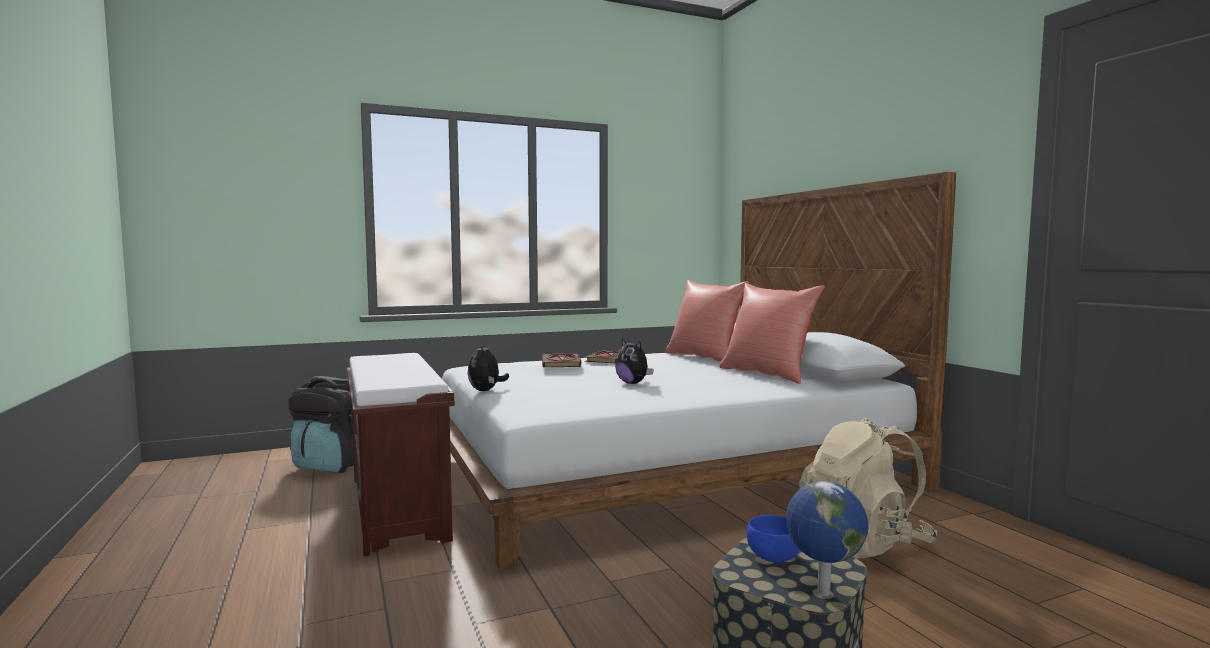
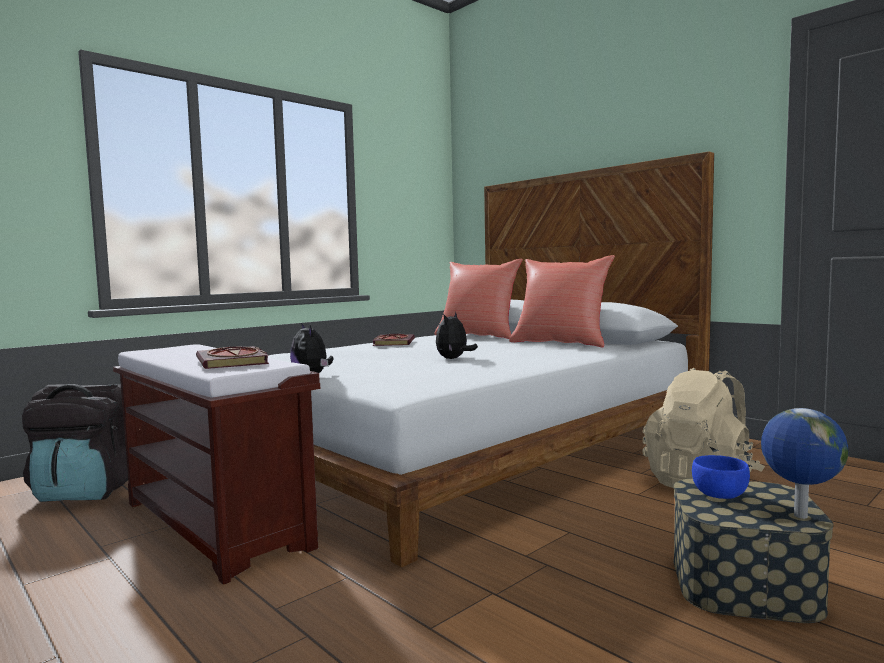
camera: 20 degrees left, 0 degrees up
(562, 363) = (357, 348): book -> book (234, 362)
(633, 383) = (453, 359): plush toy -> plush toy turned 90 degrees clockwise

